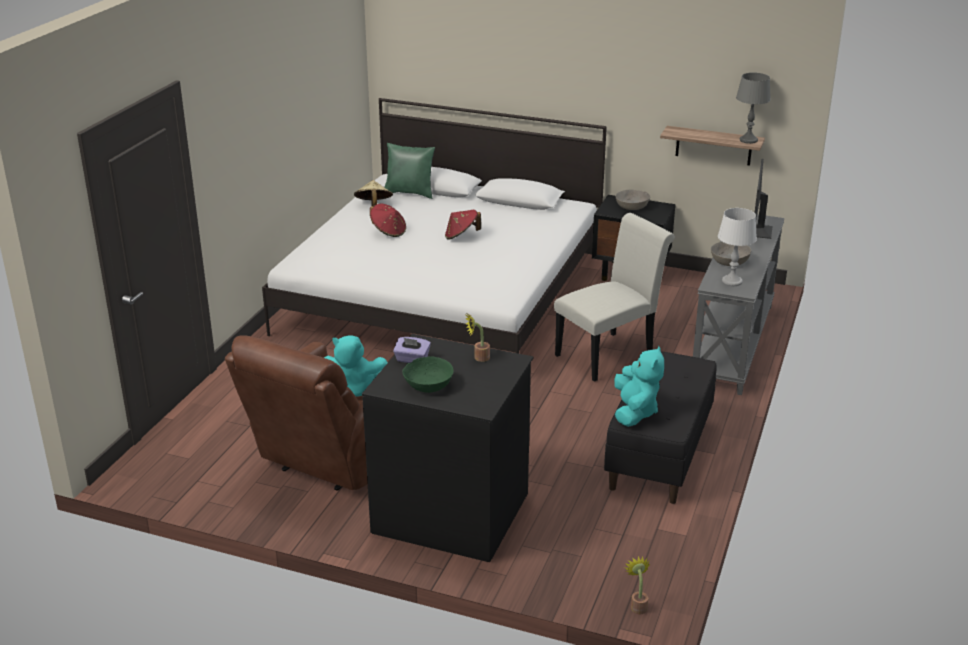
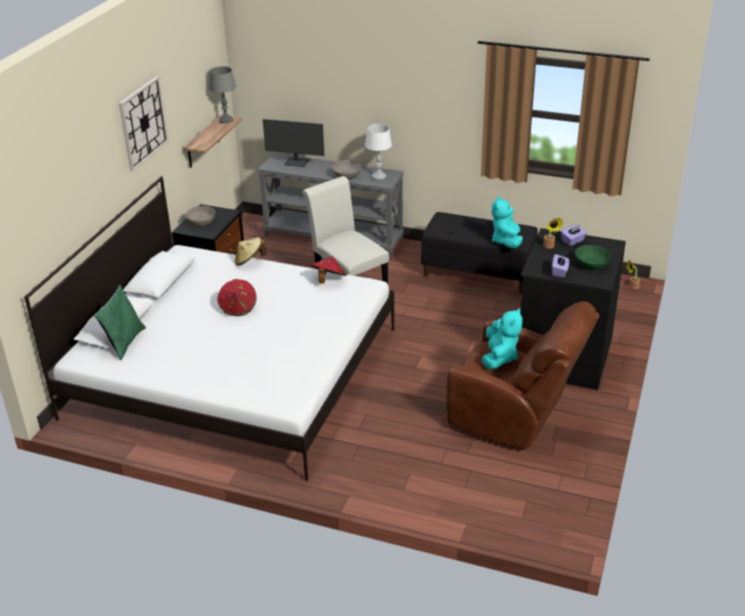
camera: 90 degrees left, 5 degrees up
(373, 205) = (151, 364): beige hat -> beige hat (249, 261)
(388, 232) = (222, 349): red hat -> red hat (328, 280)
(492, 376) = (573, 241): none -> purple tissue box
(601, 58) = (143, 123): none -> wall clock
(635, 412) = (506, 241): turquoise plush toy -> turquoise plush toy turned 90 degrees counterclockwise

